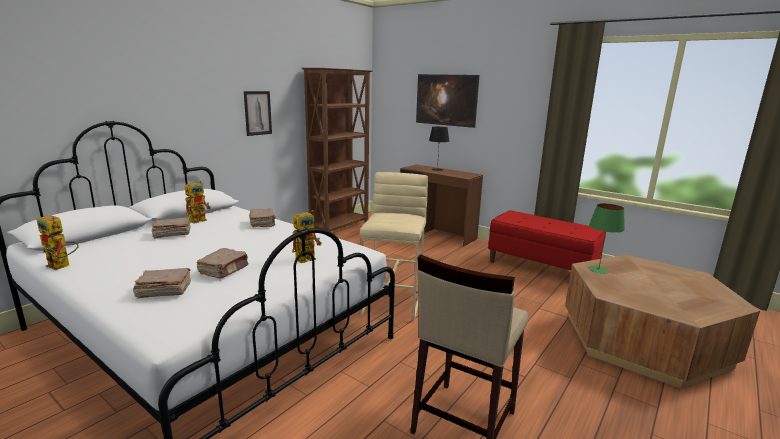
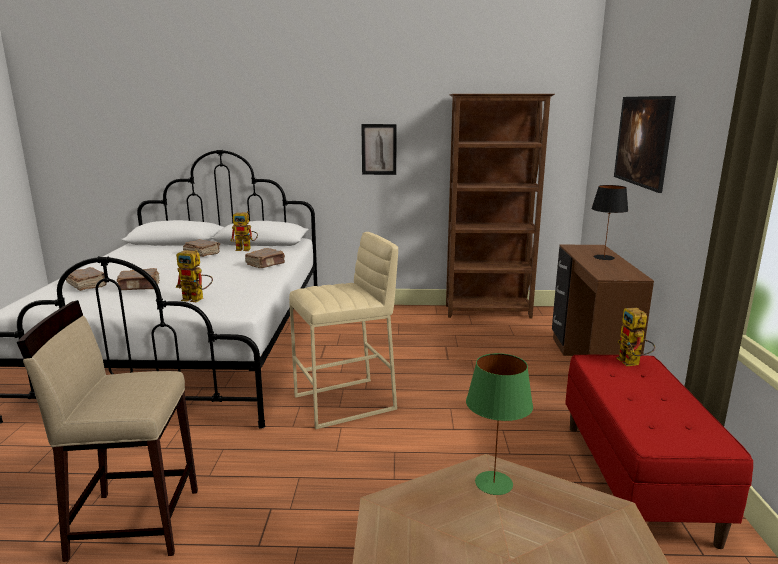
camera: 55 degrees right, 0 degrees up
(63, 266) = (111, 255): toy robot -> toy robot (632, 363)

